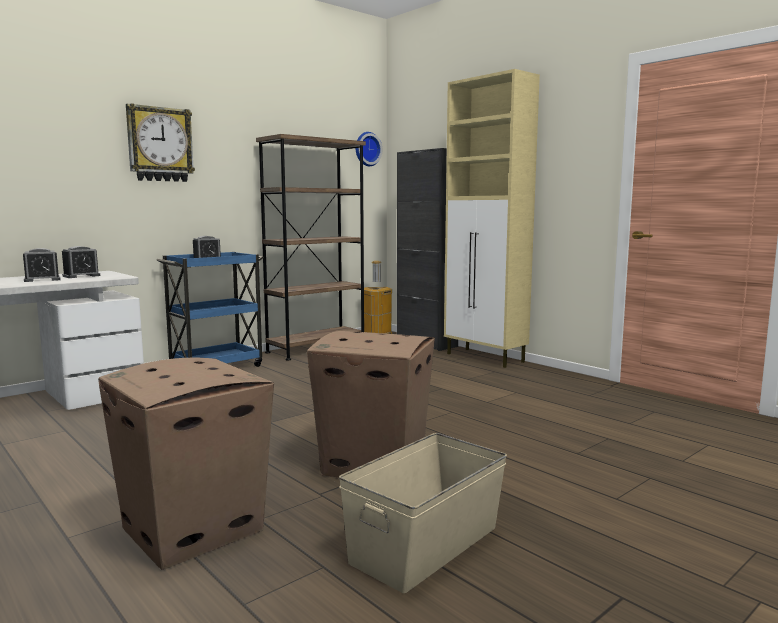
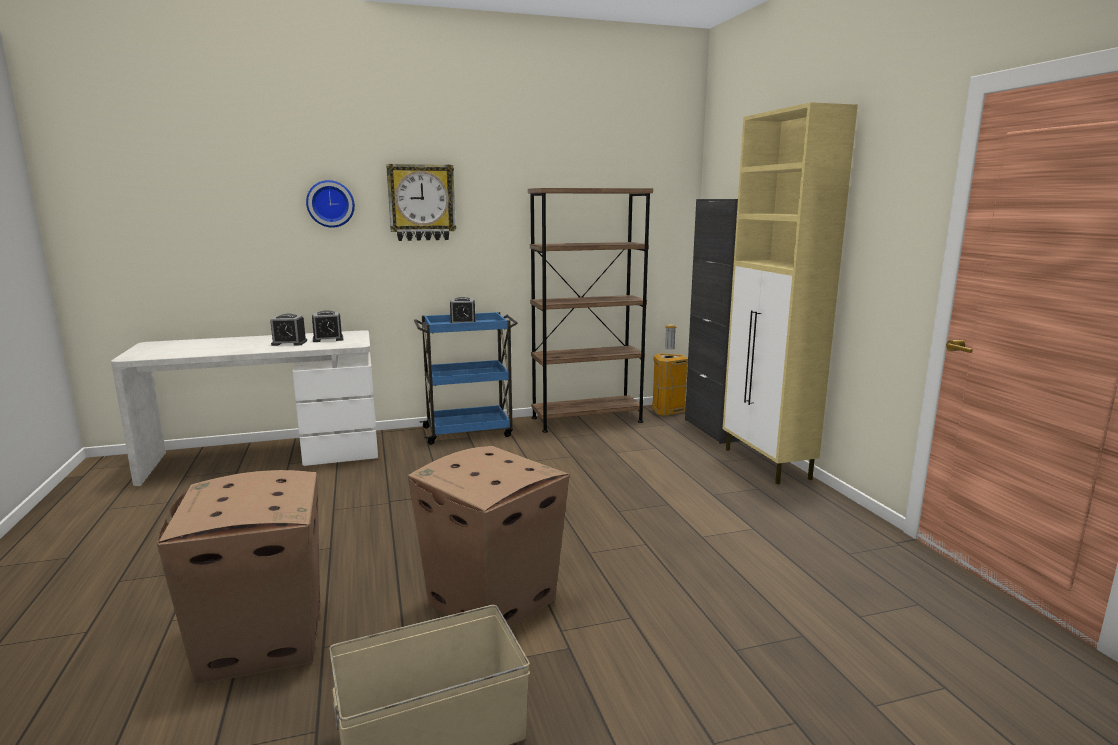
camera: 25 degrees right, 5 degrees up
(366, 149) = (672, 192): wall clock -> wall clock (330, 204)

